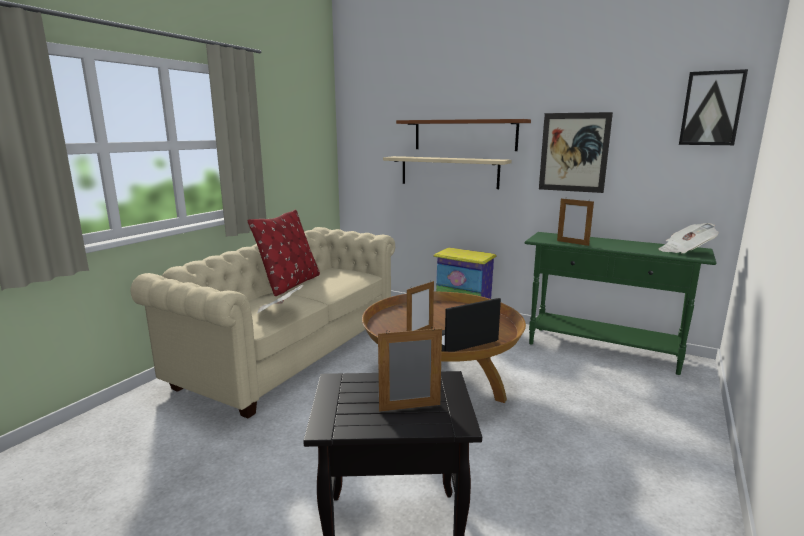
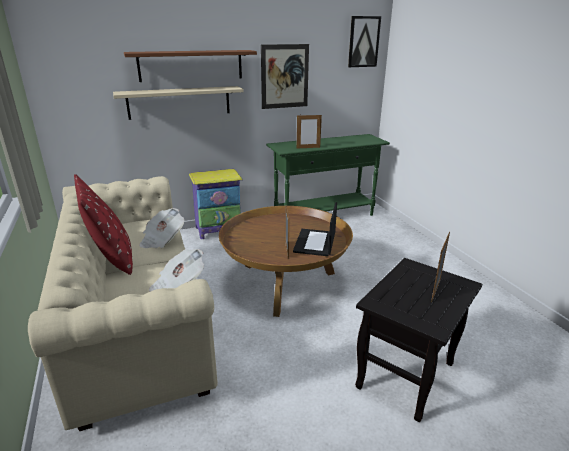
camera: 50 degrees left, 10 degrees up
(685, 251) = (365, 138): newspaper -> newspaper (162, 239)

